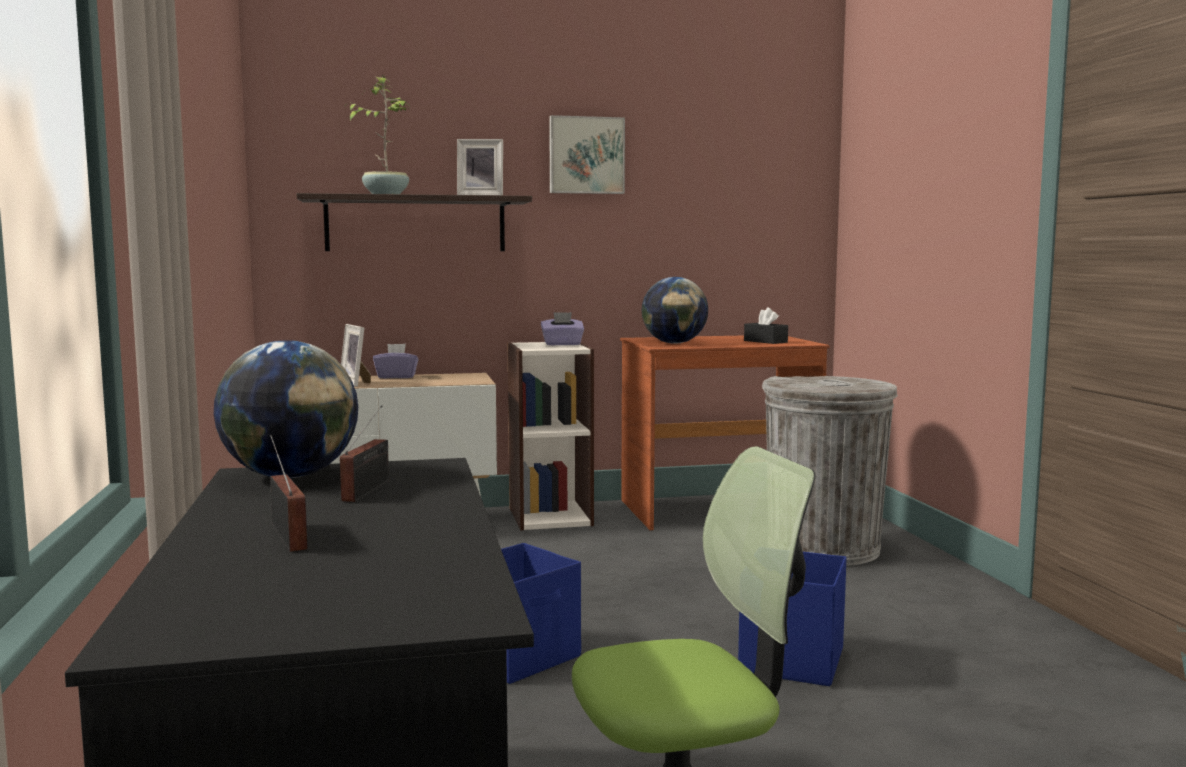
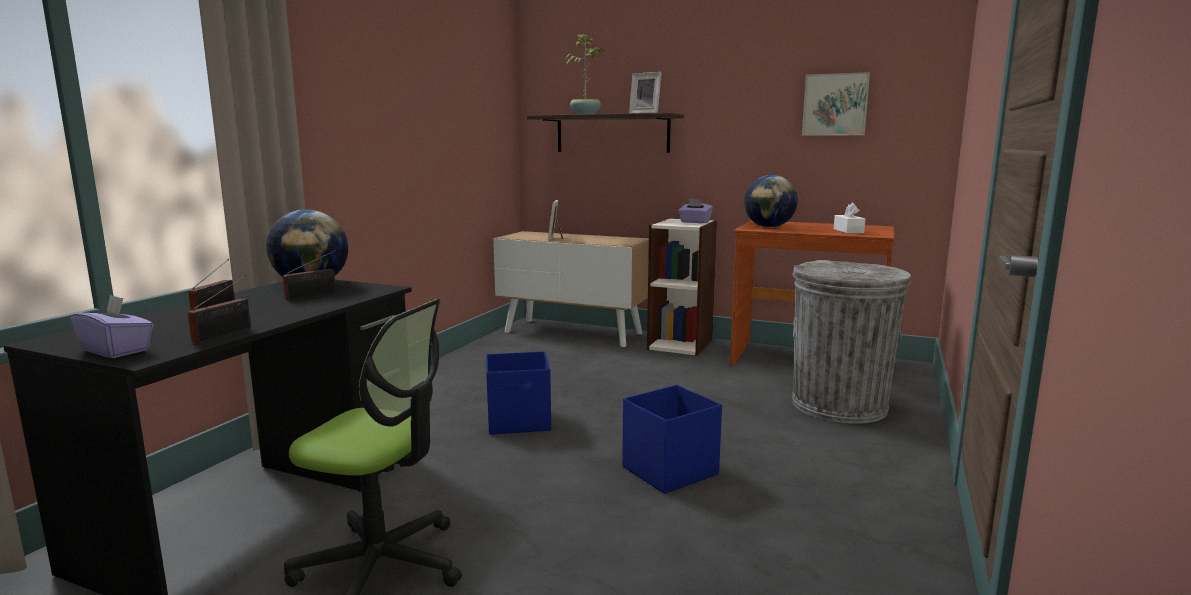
camera: 35 degrees right, 5 degrees up
(396, 377) = (590, 236): purple tissue box -> purple tissue box (117, 350)
(459, 559) = (226, 334): none -> radio
(586, 155) = (732, 79): picture -> picture (835, 105)
(765, 341) = (848, 231): black tissue box -> white tissue box

